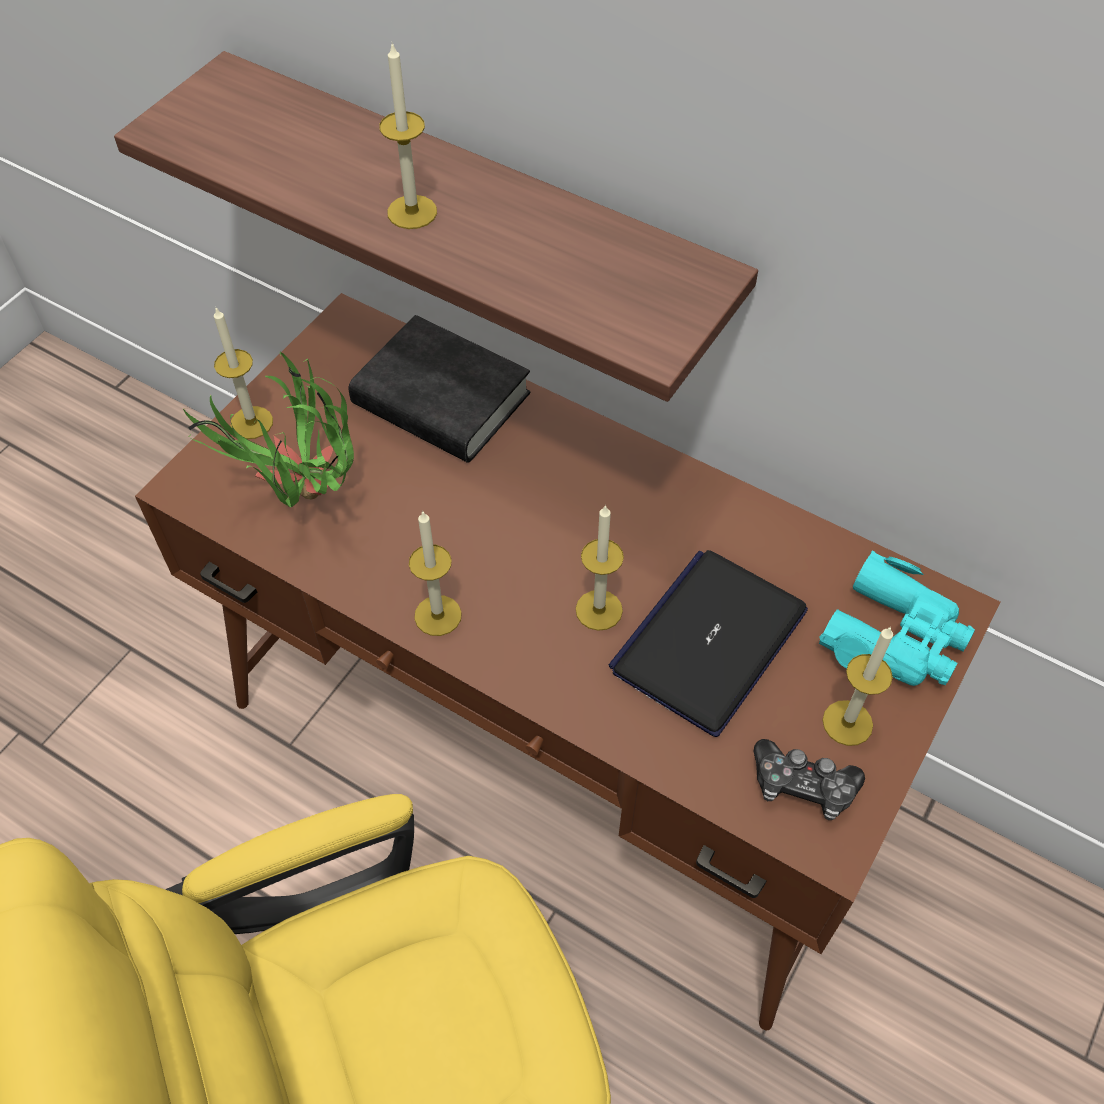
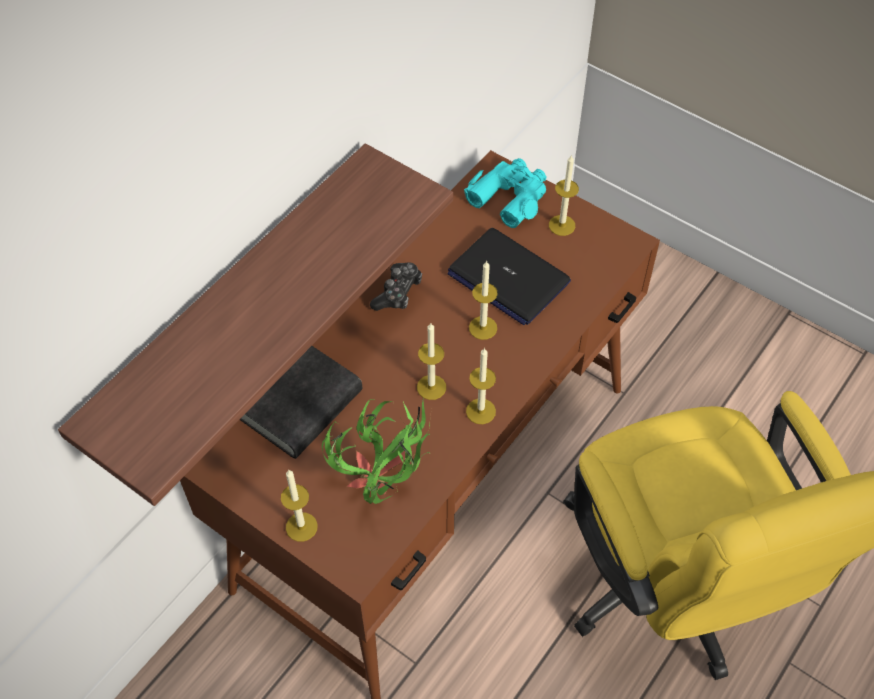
camera: 85 degrees left, 0 degrees up
(412, 212) = (283, 306): candle -> candle (431, 387)
(802, 786) = (598, 249): game controller -> game controller (398, 292)

